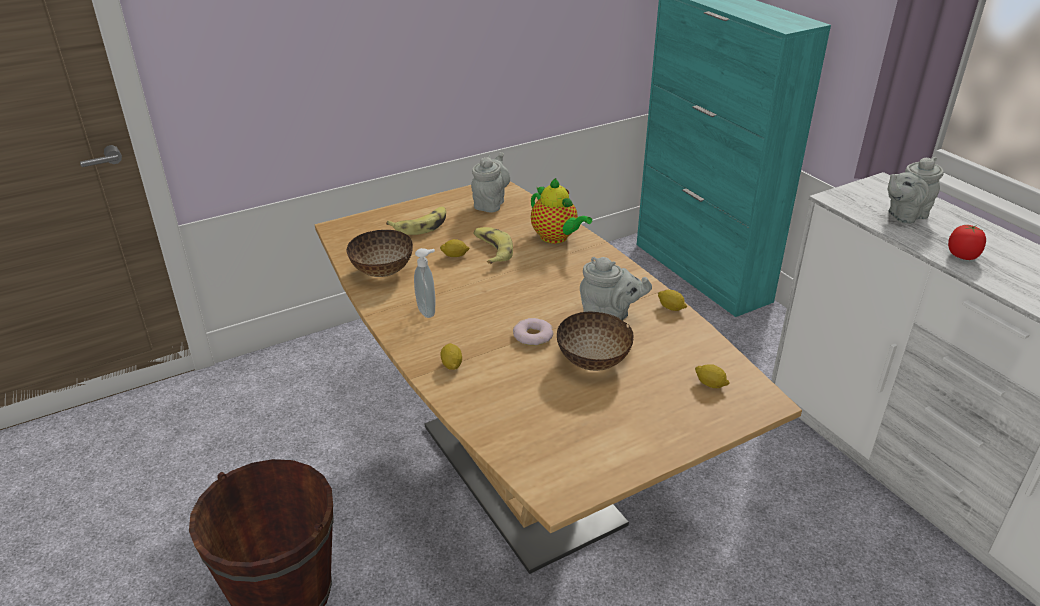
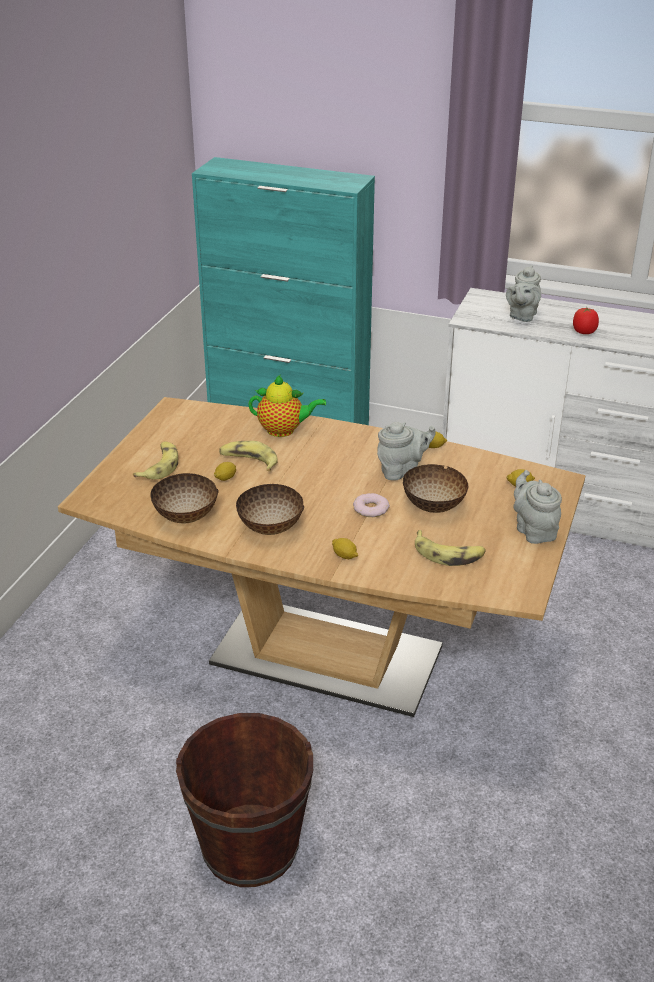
camera: 40 degrees left, 0 degrees up
(428, 311) = (269, 528): soap dispenser -> bowl
(490, 203) = (190, 424): grey teapot -> grey teapot (533, 530)
(543, 413) = (448, 554): none -> banana

